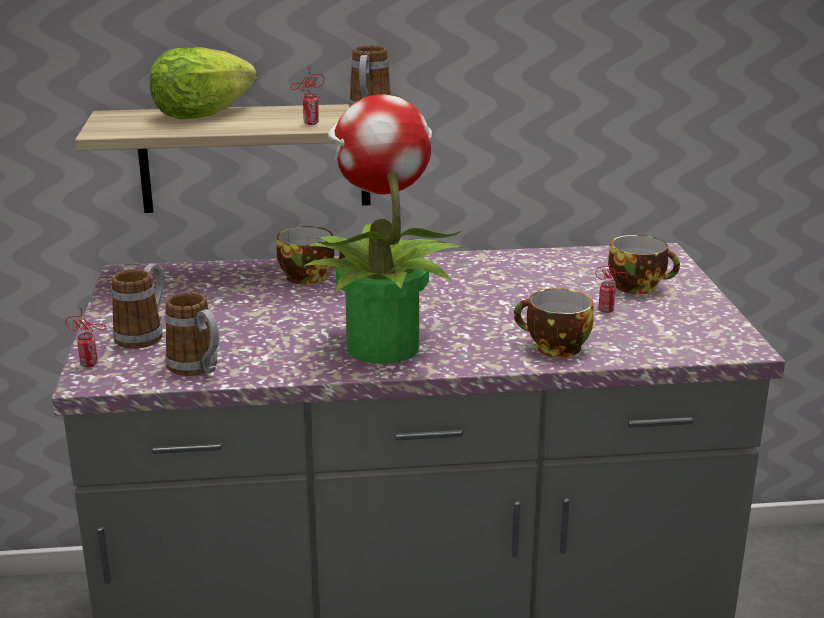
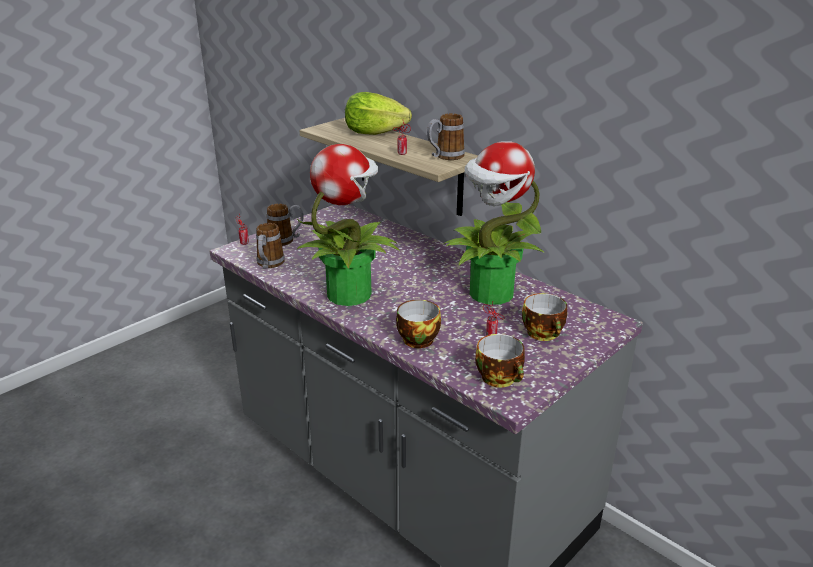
camera: 50 degrees right, 5 degrees up
(310, 277) = (401, 245): cup -> cup (501, 378)
(516, 278) = (490, 294): none -> potted plant

